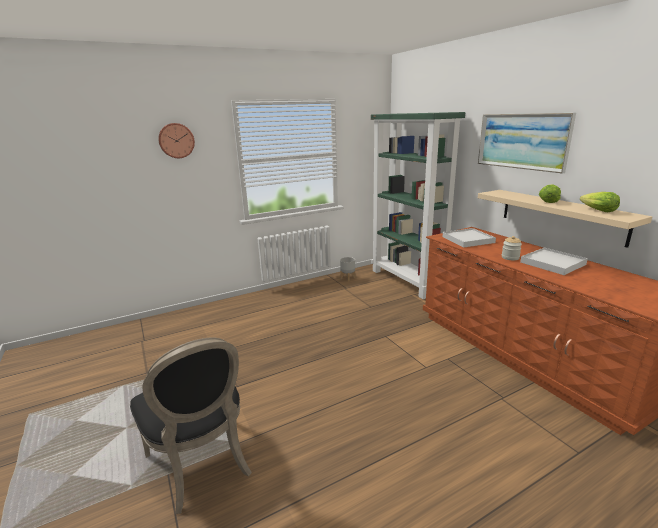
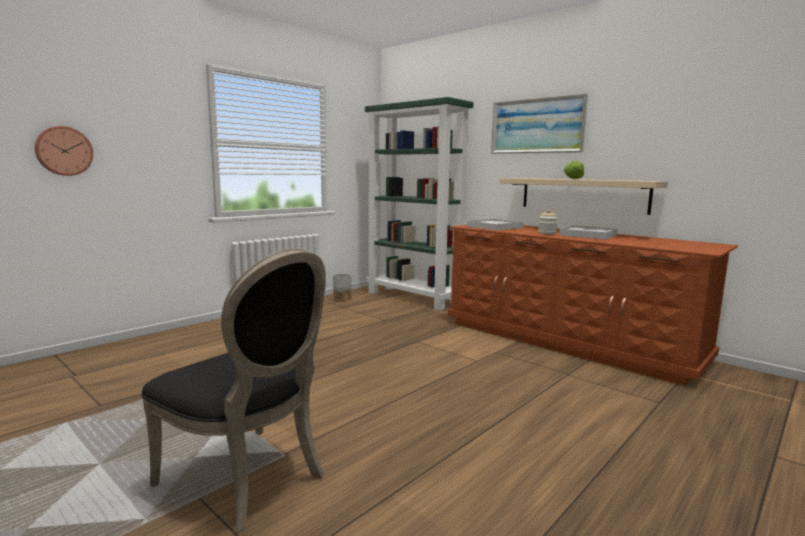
camera: 20 degrees left, 10 degrees down
(176, 140) = (132, 101): wall clock -> wall clock (63, 151)
(598, 211) = (622, 180): lettuce -> none

